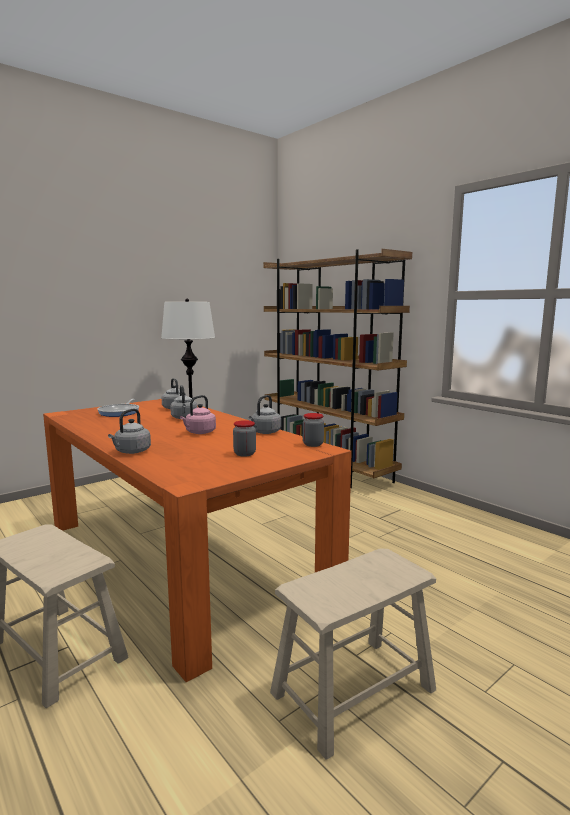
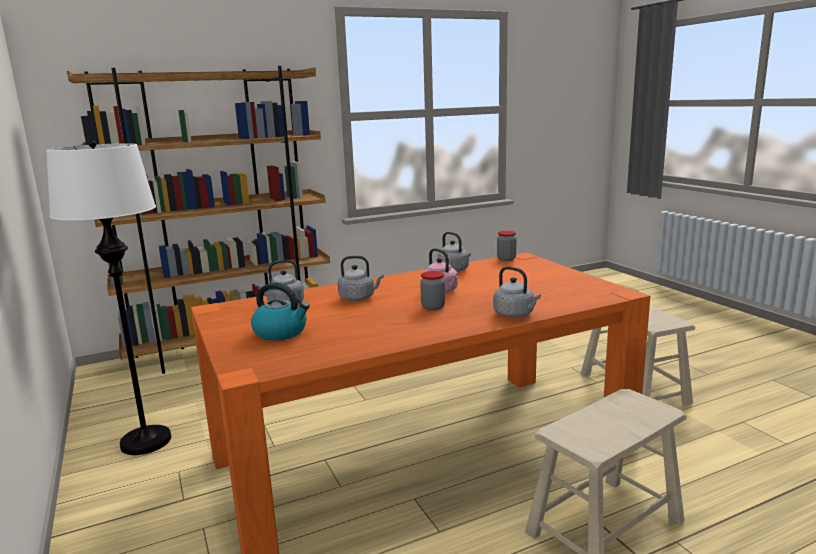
camera: 75 degrees left, 5 degrees up
(120, 412) = (281, 332): frying pan -> kettle
(244, 454) = (531, 277): jar -> jar (433, 307)

